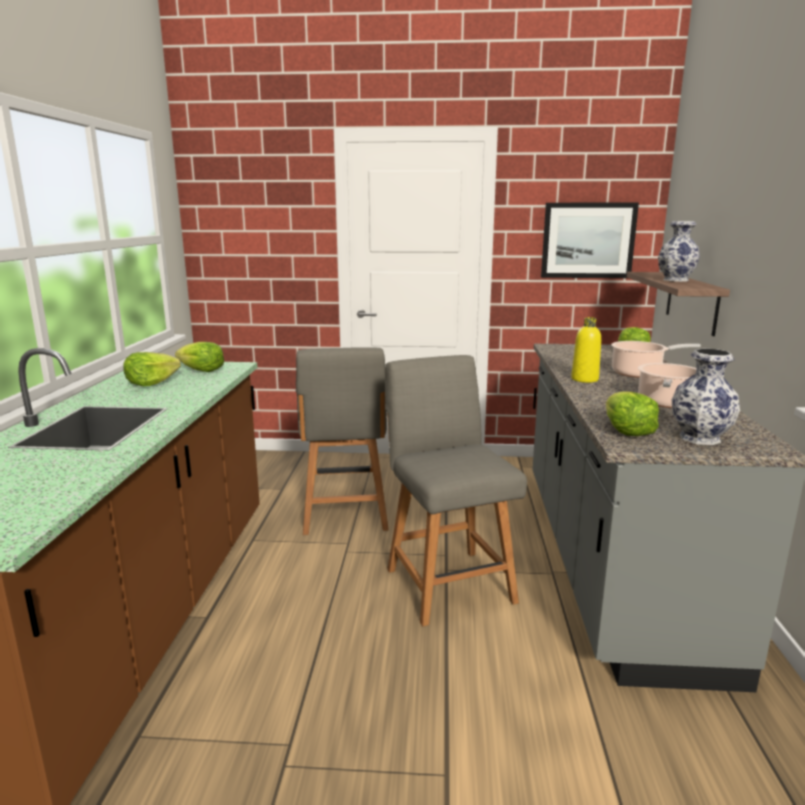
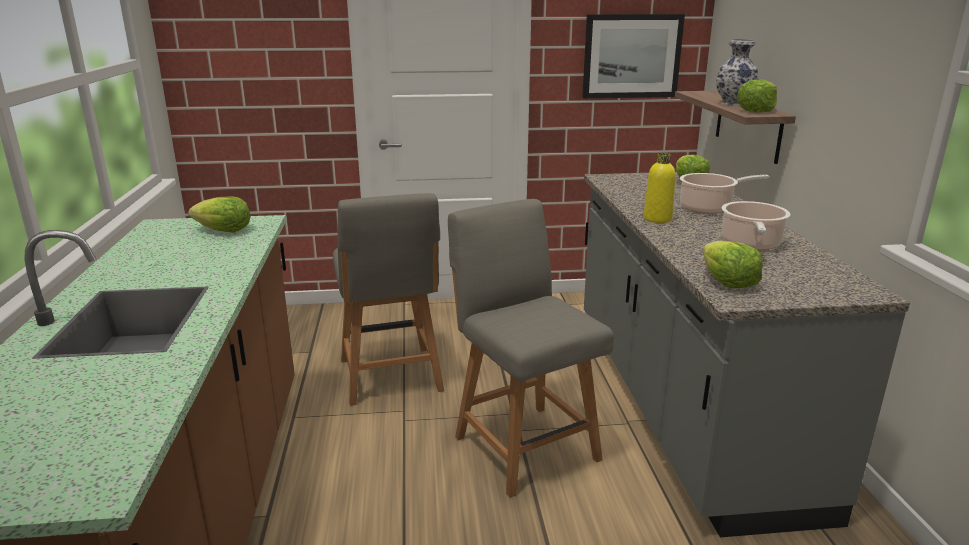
camera: 10 degrees left, 5 degrees up
(151, 383) = (170, 252): lettuce -> lettuce (756, 110)
(699, 438) = (800, 286): vase -> none

